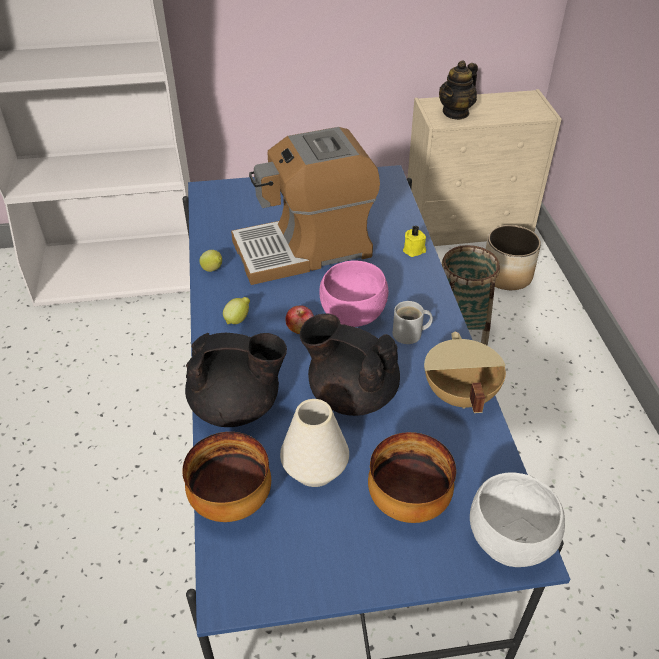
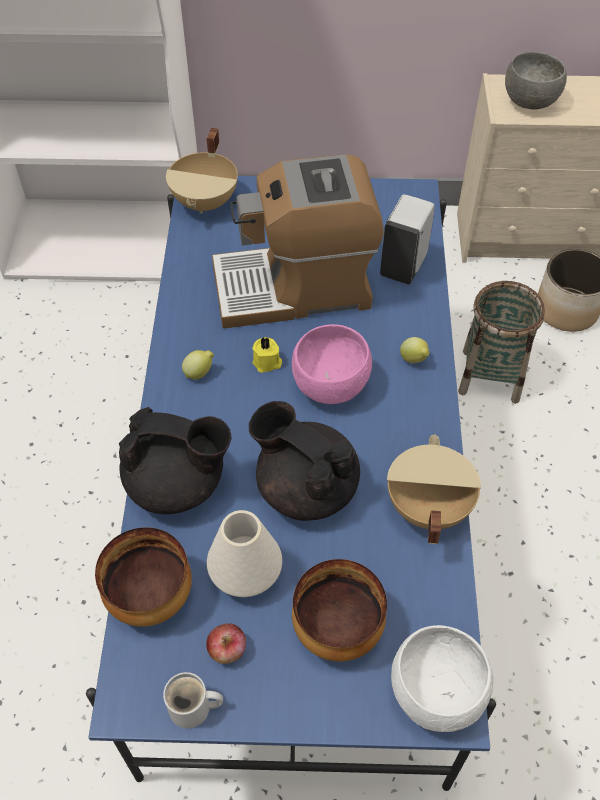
camera: 10 degrees right, 10 degrees up
(213, 270) = (184, 302): lemon -> lemon (414, 360)
(216, 198) = (206, 202): none -> beige cooking pot
(300, 328) = (266, 394): apple -> apple (227, 650)
(390, 224) = (404, 265): none -> white soap dispenser
(410, 334) = (390, 420): white mug -> white mug (193, 709)
(414, 250) = (424, 306): yellow candle -> yellow candle (267, 363)
(456, 113) = (530, 102): teapot -> grey bowl

